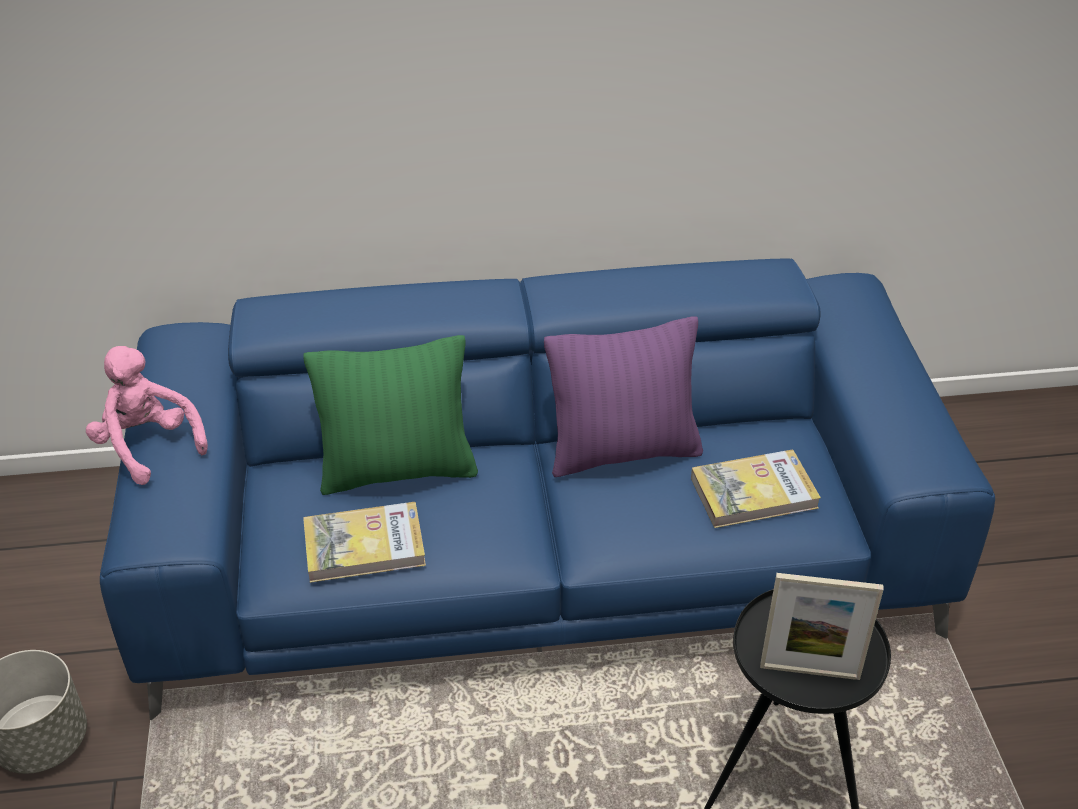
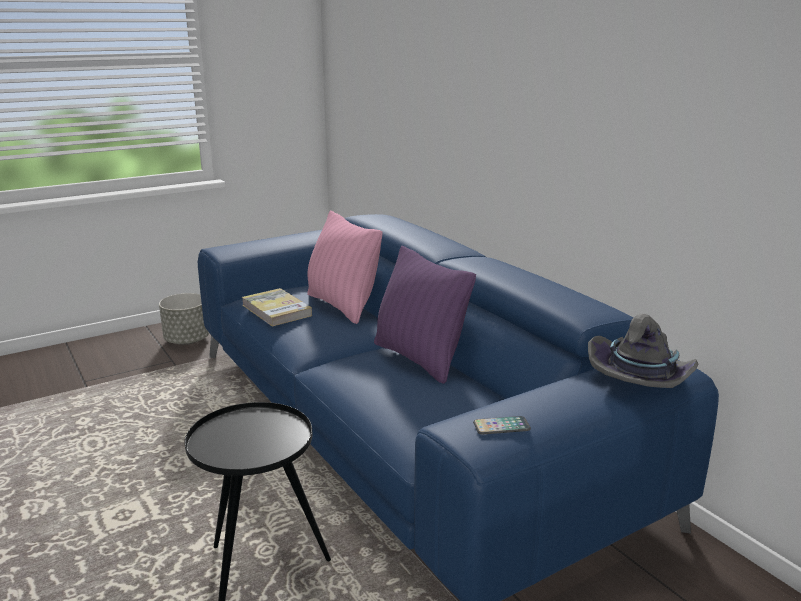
camera: 65 degrees right, 20 degrees down
(148, 446) = (282, 235): pink plush toy -> none
(398, 470) = (342, 306): green pillow -> pink pillow
(753, 493) = (420, 408): book -> none
(809, 671) = (225, 441): picture frame -> none
(869, 316) = (640, 379): none -> grey hat
(928, 441) = (501, 426): none -> phone

